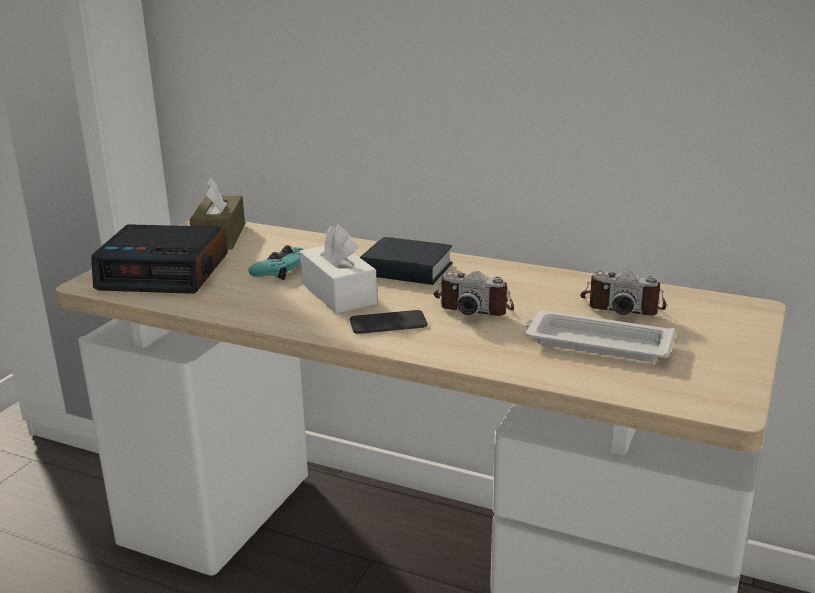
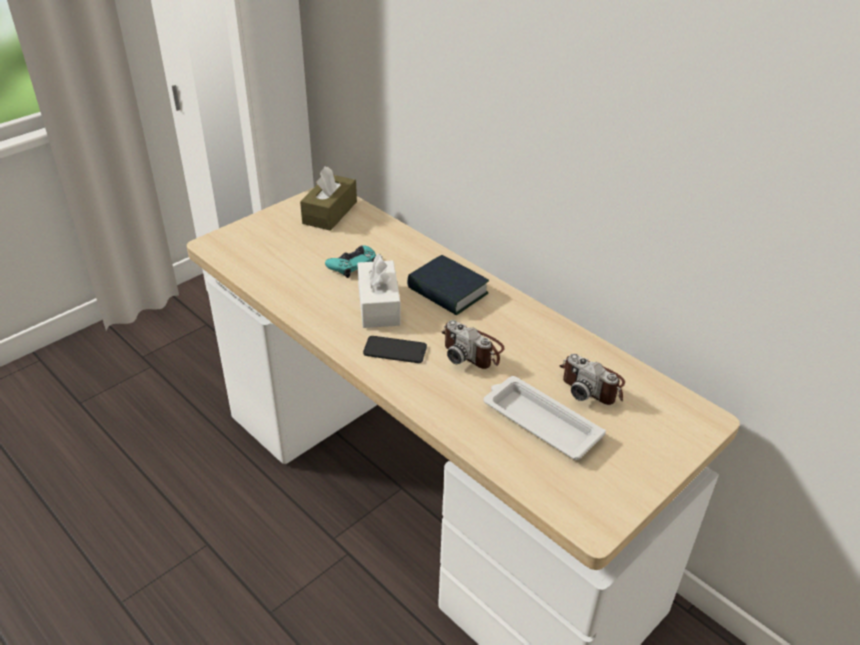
camera: 20 degrees right, 15 degrees up
(166, 272) = (269, 245): alarm clock -> none

